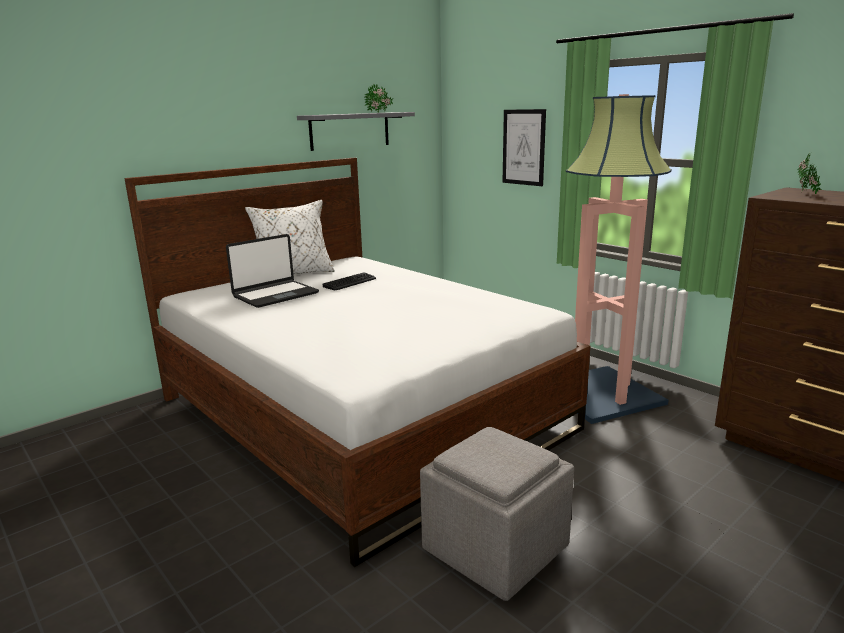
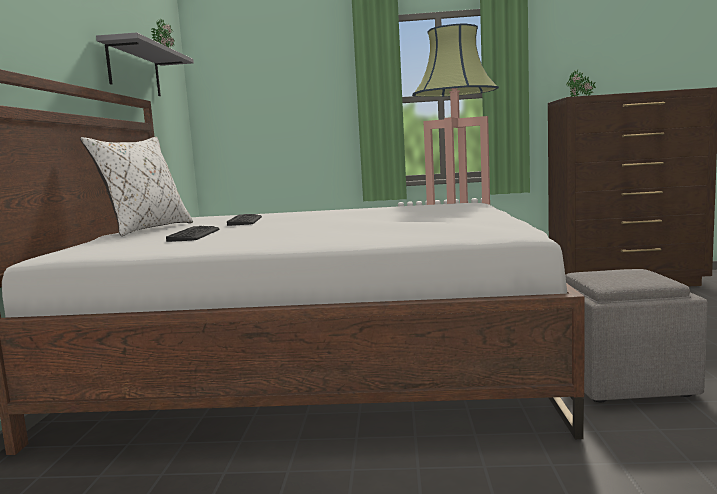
camera: 45 degrees left, 10 degrees down
(275, 295) = (195, 235): laptop -> keyboard
(523, 147) = (302, 99): picture -> none

